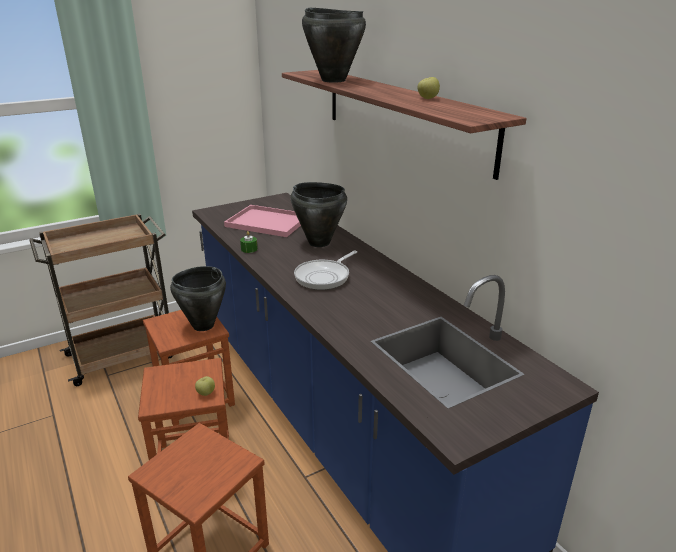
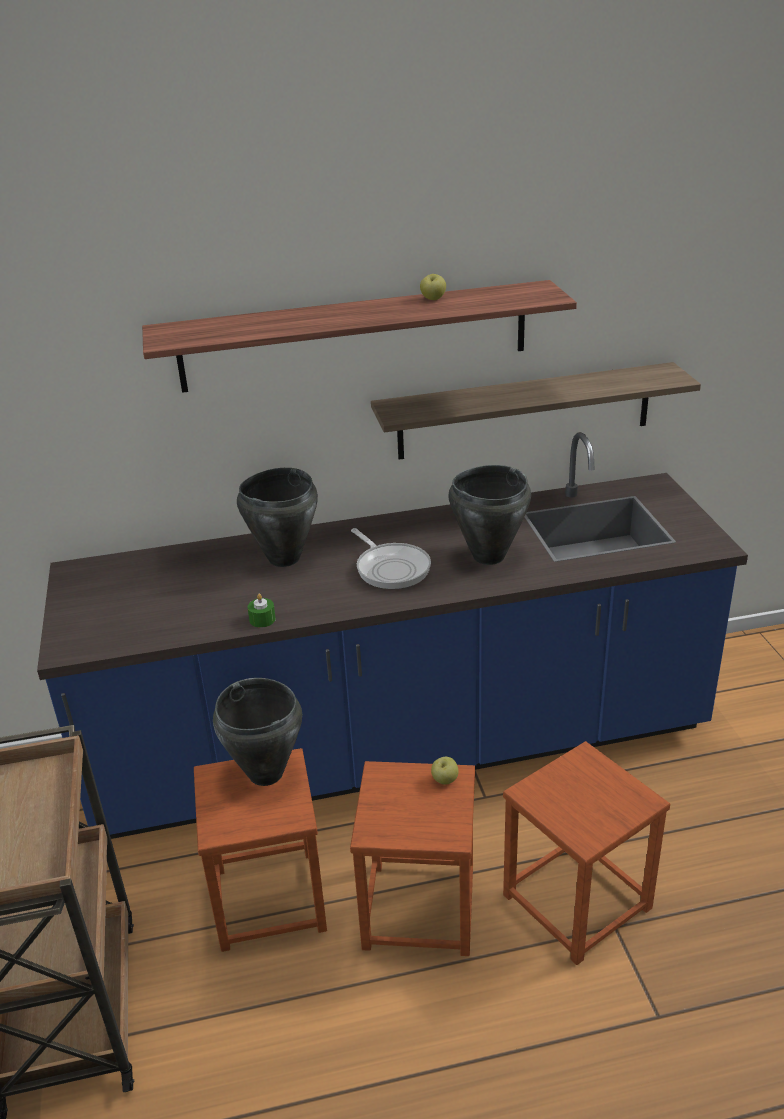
camera: 70 degrees left, 5 degrees up
(269, 222) = (171, 592): pink tray -> none
(333, 80) = (261, 328): black cooking pot -> black cooking pot (487, 556)
(492, 240) = (524, 411): none -> shelf

